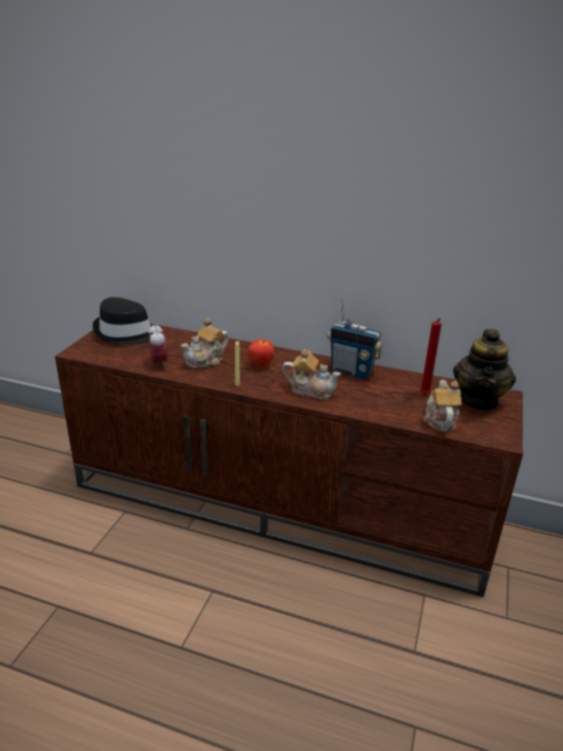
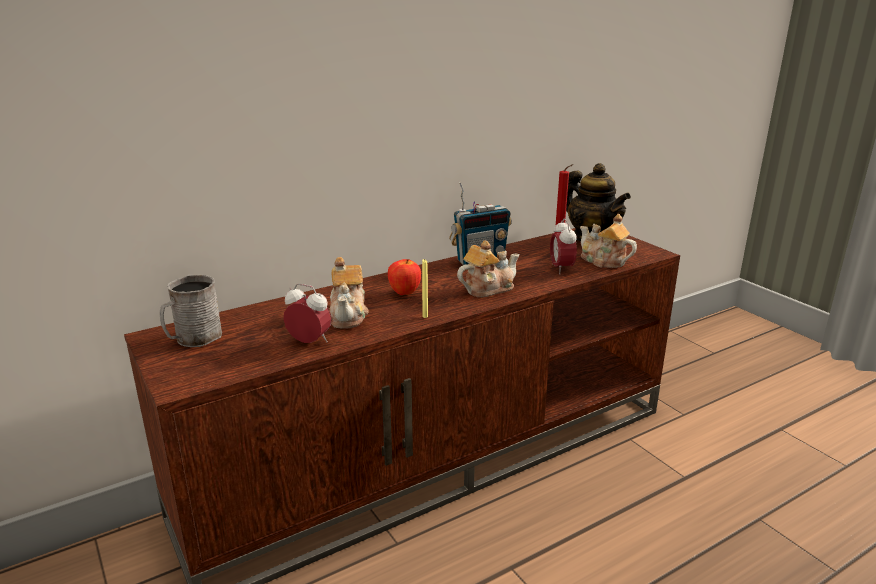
camera: 50 degrees left, 5 degrees down
(126, 333) = (193, 339): black hat -> grey mug
(392, 406) = (561, 269): none -> alarm clock

